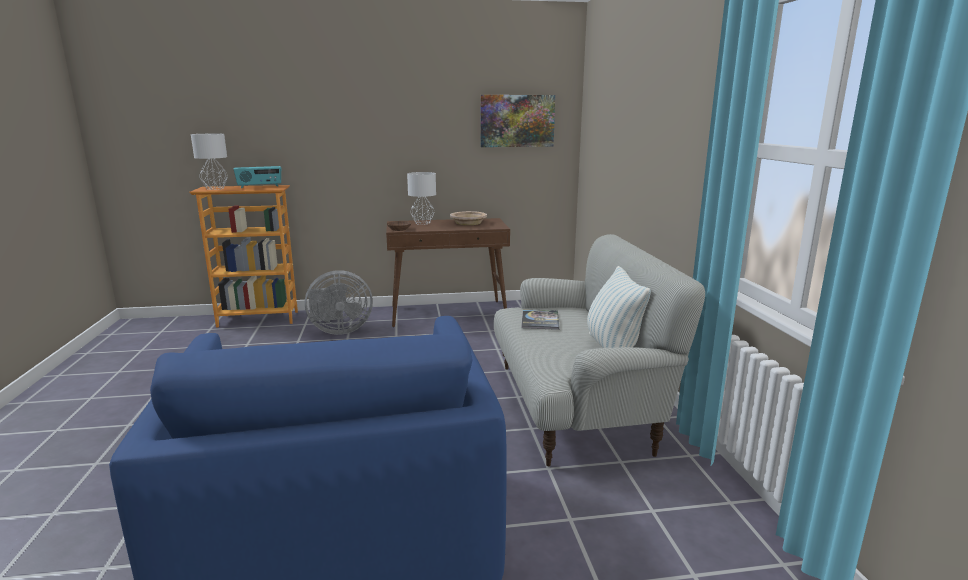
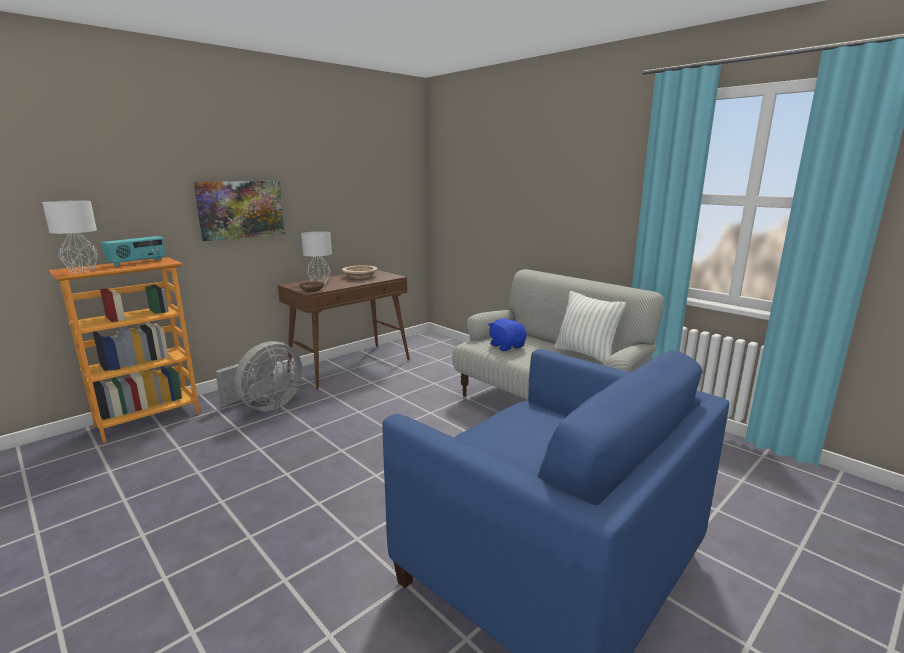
camera: 35 degrees left, 0 degrees up
(517, 121) = (382, 180): picture -> picture (241, 209)
(540, 320) = (507, 346): book -> blue plush toy

